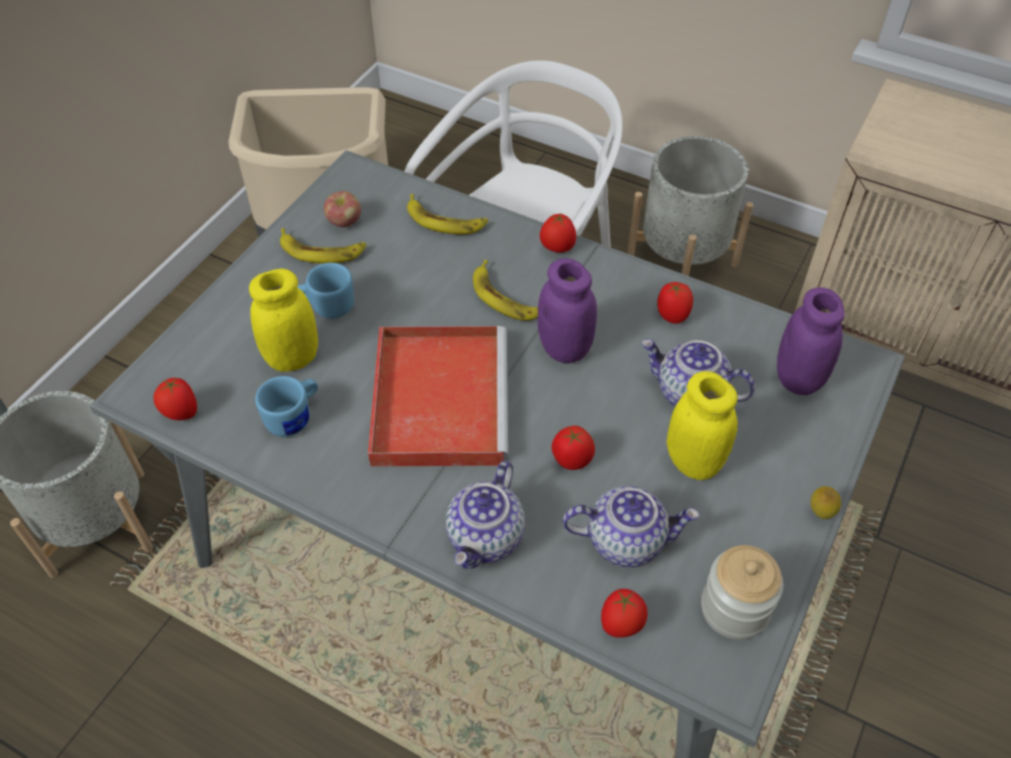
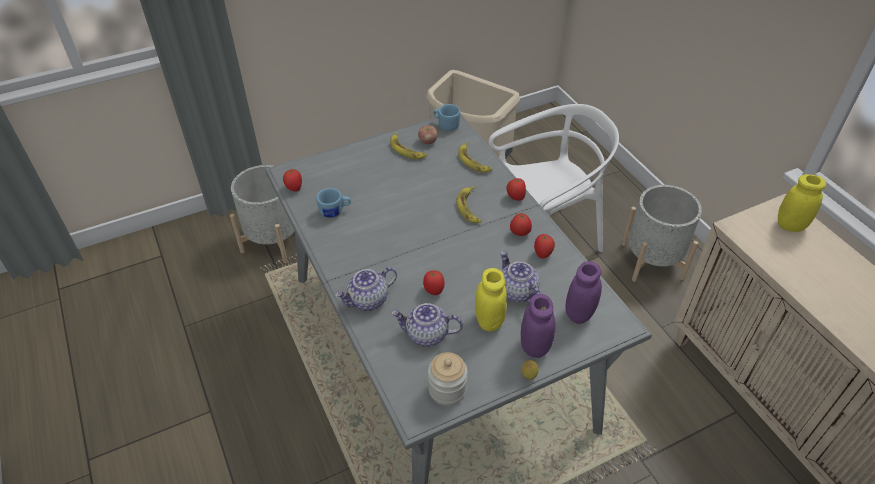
camera: 35 degrees right, 5 degrees down
(292, 358) = (355, 188): yellow jar -> yellow jar (790, 225)
(326, 306) = (388, 174): blue mug -> blue mug (446, 125)
(438, 397) = (401, 234): red tray -> none
(564, 348) = (476, 242): purple jar -> purple jar (534, 347)
(621, 625) = (391, 366): tomato -> tomato (519, 233)
(626, 540) = (426, 335): teapot -> teapot turned 150 degrees clockwise

